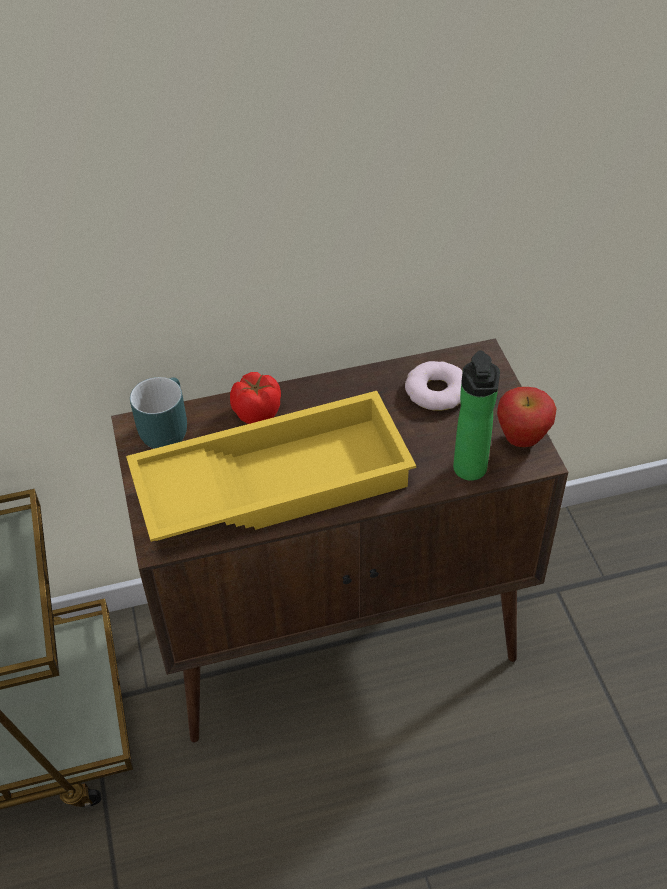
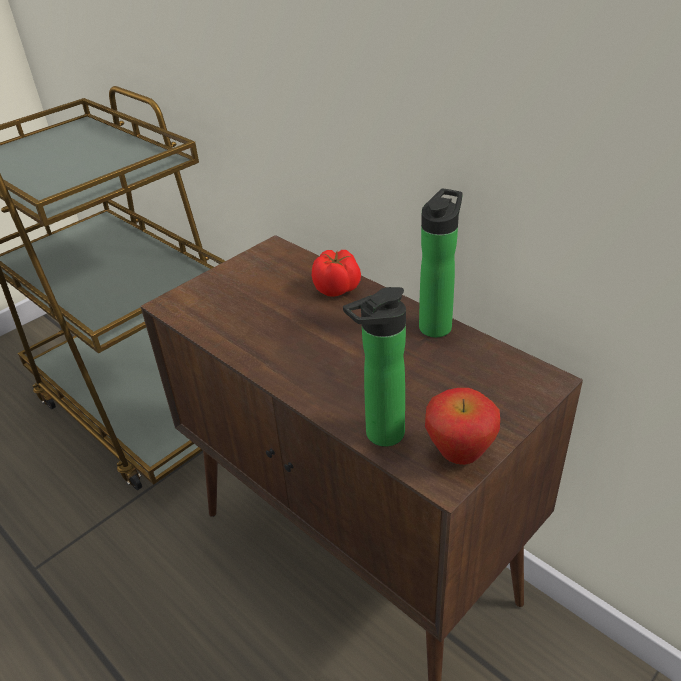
camera: 60 degrees right, 10 degrees down
(163, 427) = (282, 257): turquoise mug -> none
(274, 480) = (271, 326): yellow tray -> none
(368, 377) = (437, 325): none -> bottle
(436, 391) = (464, 370): donut -> none

